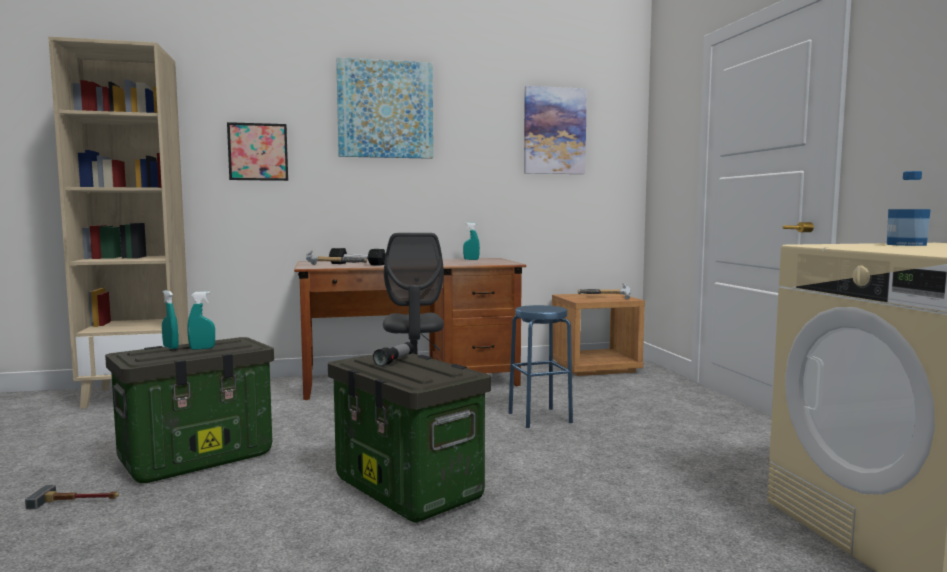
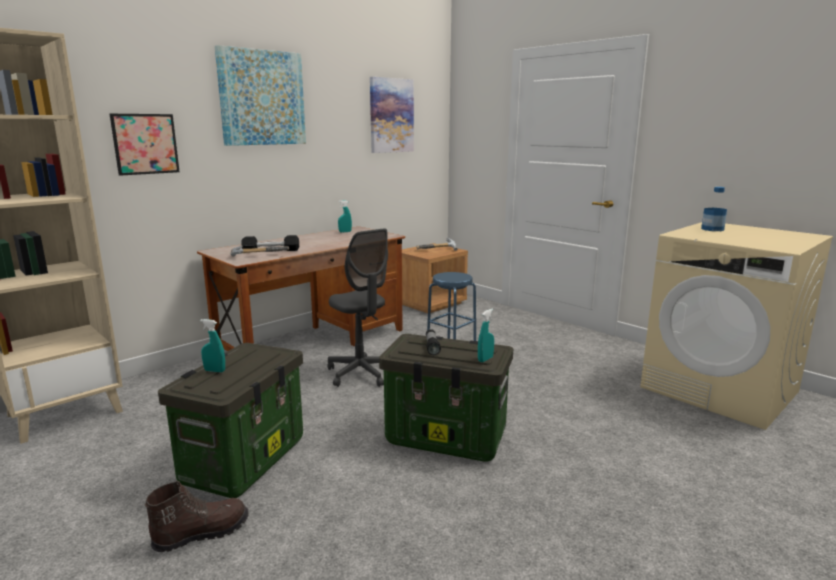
camera: 30 degrees left, 10 degrees up
(77, 501) = (201, 533): hammer -> brown boot
(202, 348) = (248, 366): turquoise spray bottle -> turquoise spray bottle (485, 359)

